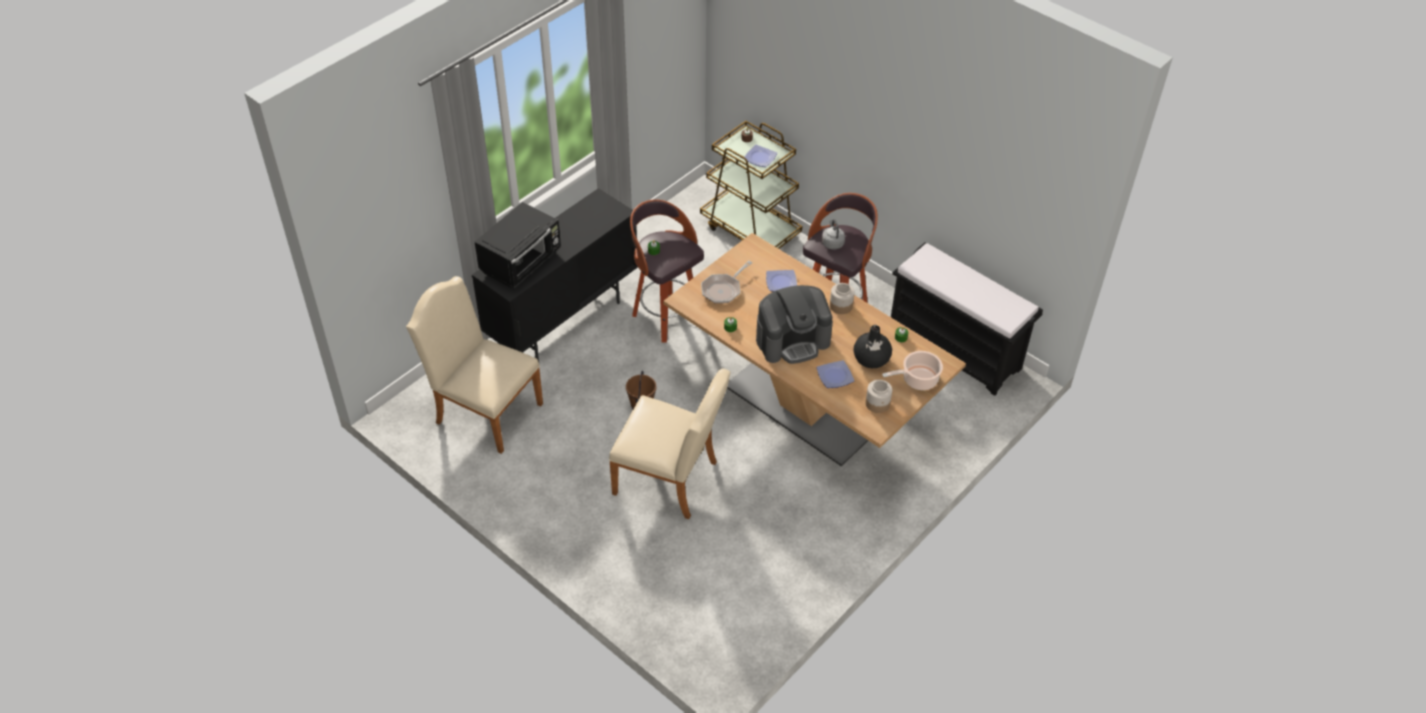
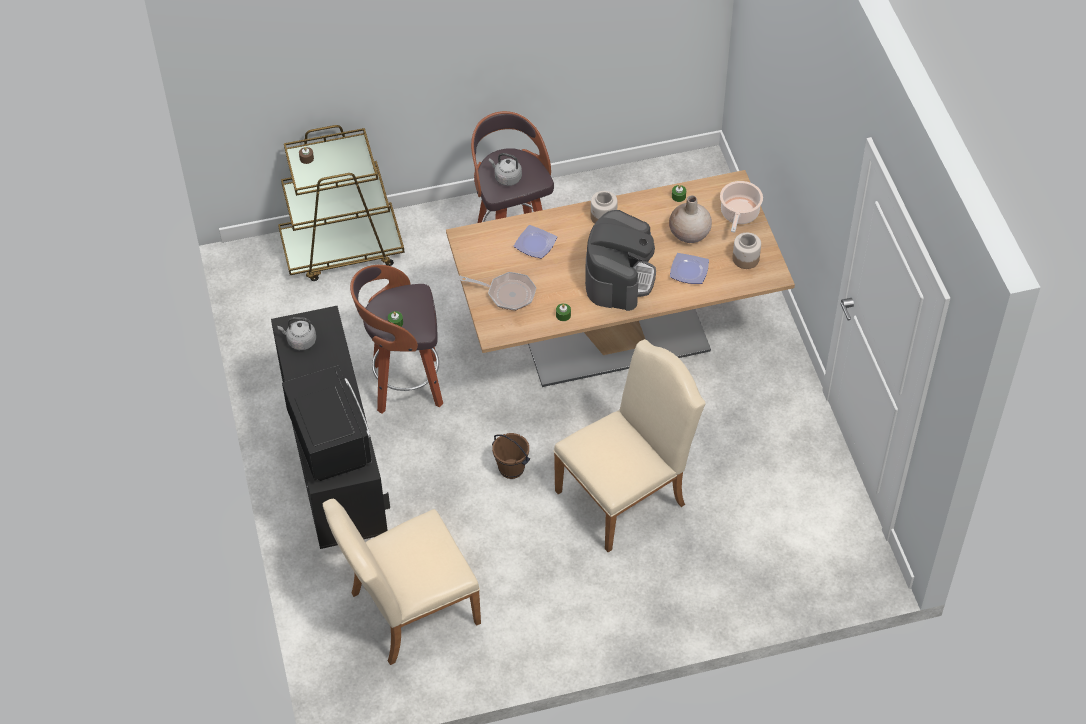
camera: 55 degrees left, 5 degrees up
(591, 209) = (300, 341): none -> grey kettle
(723, 289) = (507, 294): frying pan -> frying pan turned 60 degrees counterclockwise
(761, 158) = (347, 163): plate -> none
(871, 360) = (689, 233): black vase -> beige vase
(955, 349) = (637, 186): black bench -> none

